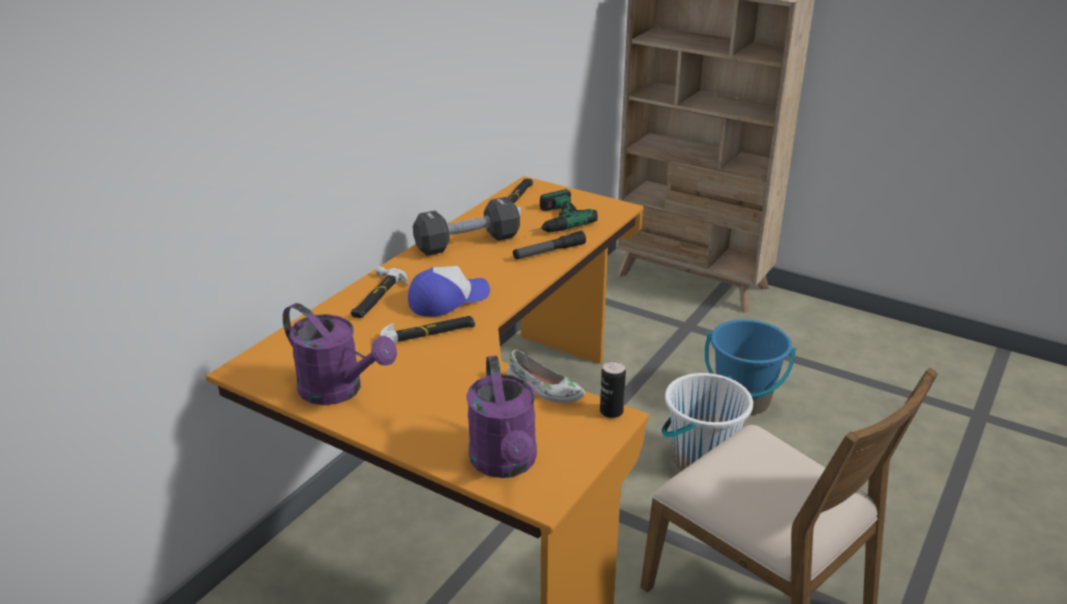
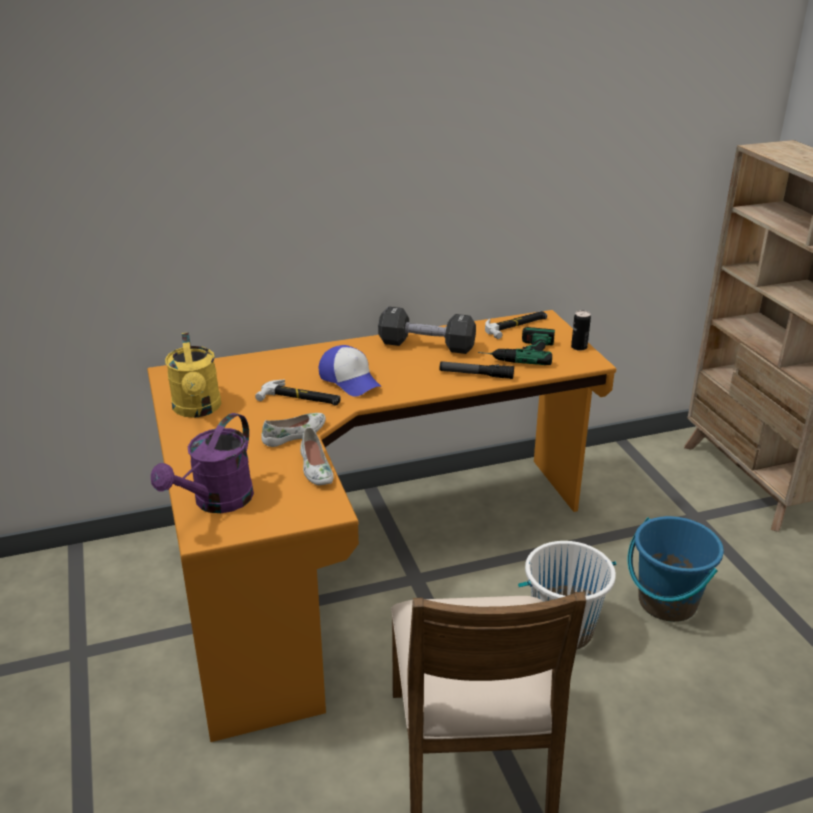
camera: 40 degrees right, 0 degrees up
(339, 391) = (198, 409): purple watering can -> yellow watering can
(376, 296) = (309, 359): hammer -> none
(448, 299) = (350, 380): cap -> cap turned 45 degrees clockwise
(477, 369) = (295, 435): none -> white shoe
(611, 411) = (334, 505): can -> can (579, 347)

